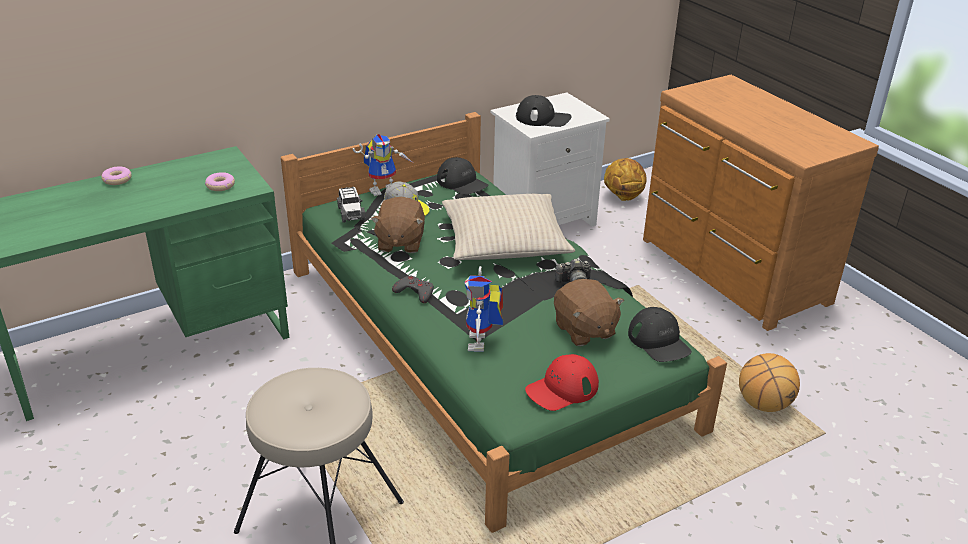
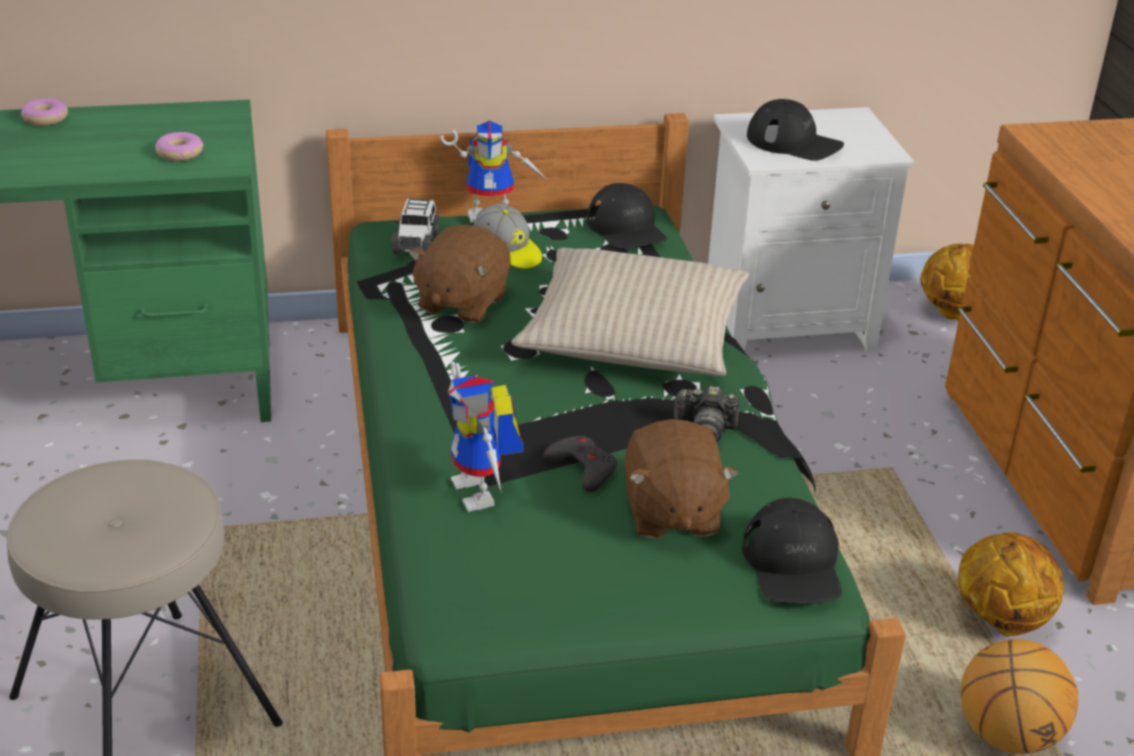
camera: 20 degrees right, 0 degrees up
(414, 292) = (431, 386): grey game controller -> grey game controller (582, 468)
(482, 344) = (484, 493): toy robot -> toy robot turned 45 degrees counterclockwise
(562, 389) = (566, 602): red cap -> none
(730, 349) = (1000, 619): none -> basketball

